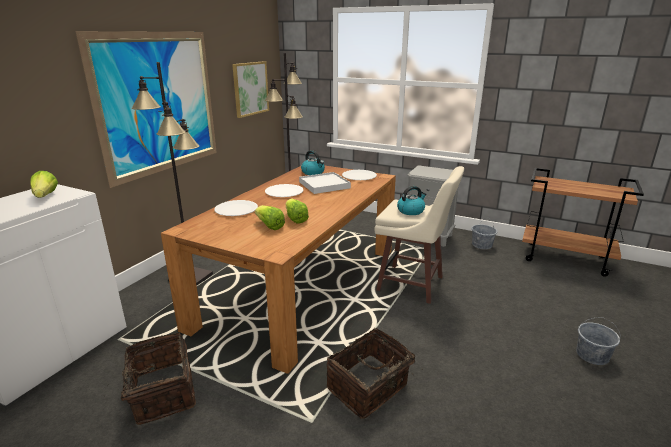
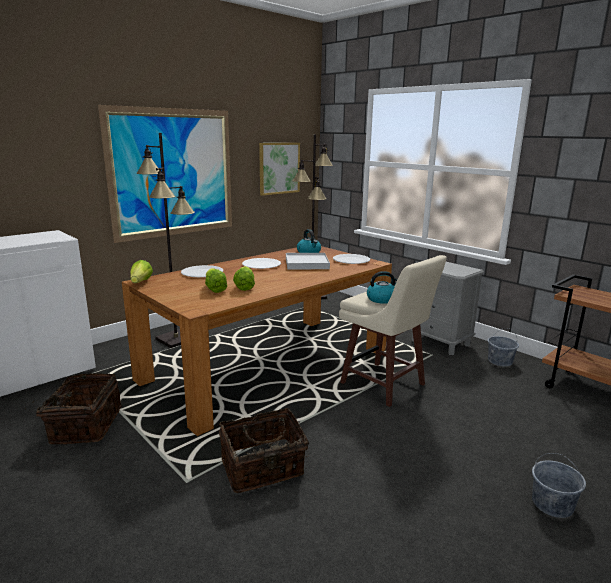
camera: 20 degrees right, 5 degrees down
(45, 196) = (41, 238): lettuce -> lettuce (141, 282)

